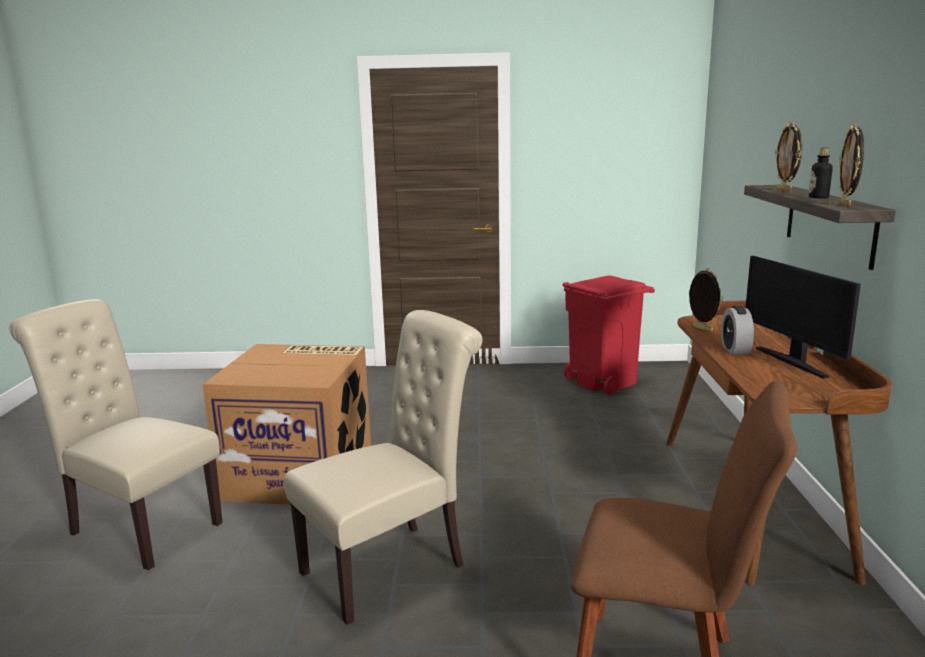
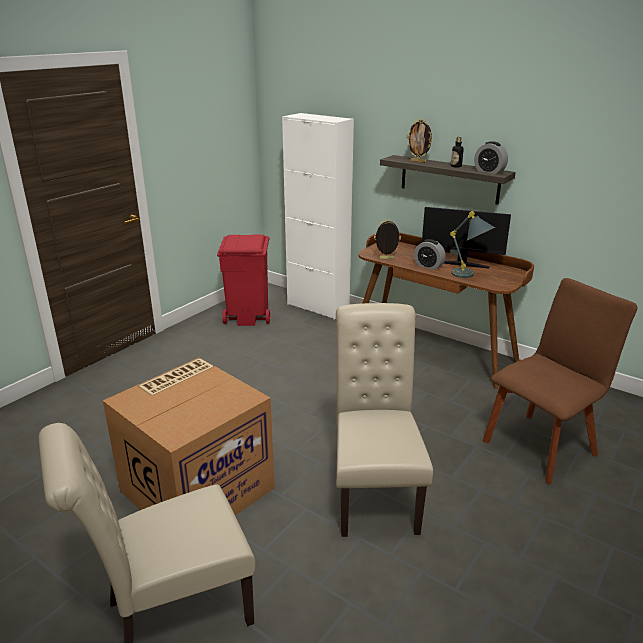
camera: 55 degrees left, 10 degrees up
(696, 402) = (318, 307): none -> white cabinet
(763, 375) = (469, 276): none -> grey table lamp
(845, 205) = (489, 171): picture frame -> alarm clock

